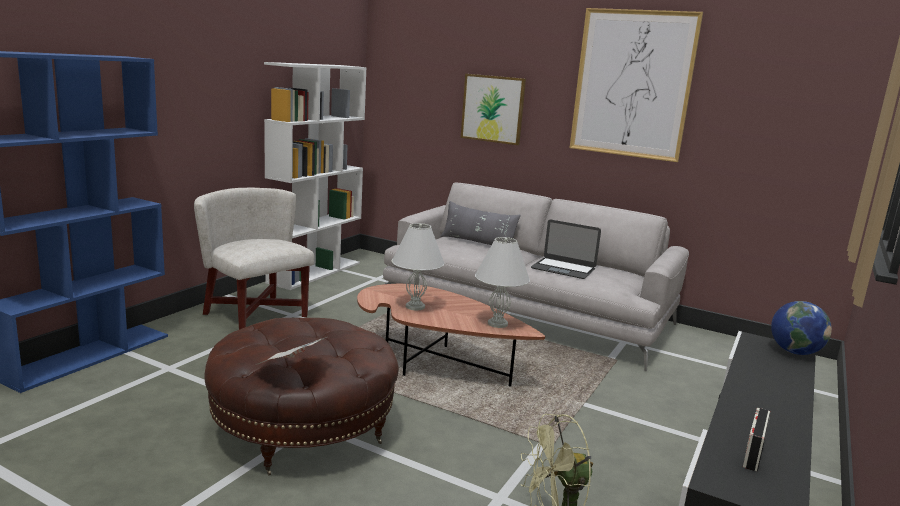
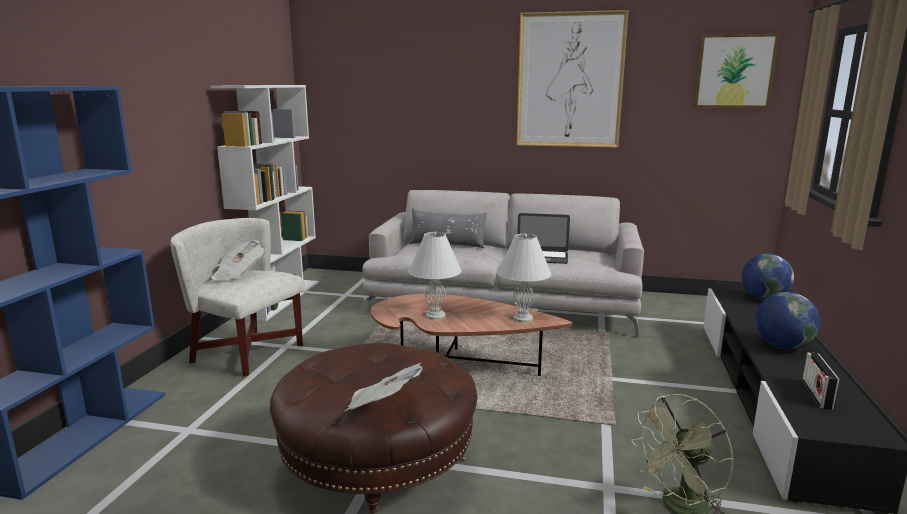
camera: 15 degrees left, 0 degrees up
(256, 239) = (238, 274): none -> newspaper
(493, 109) = (436, 115): picture -> picture (734, 71)
(764, 402) = (782, 346): none -> globe

